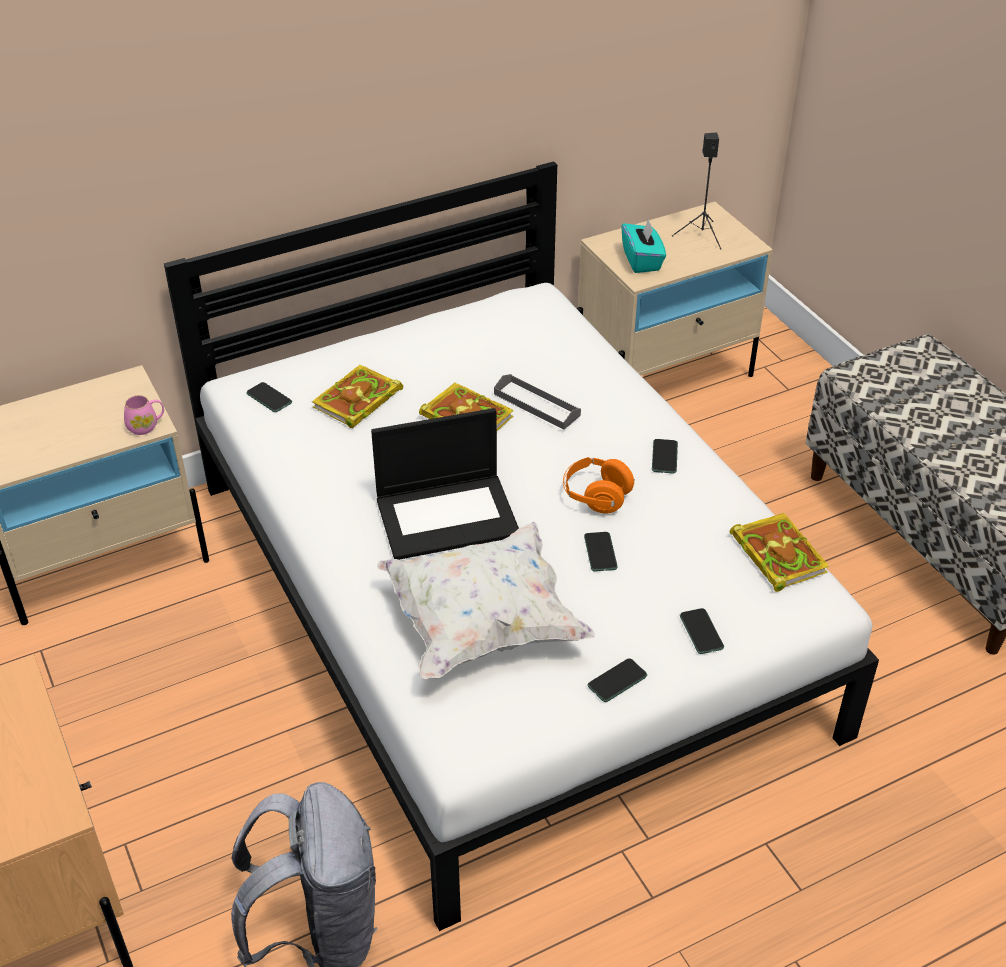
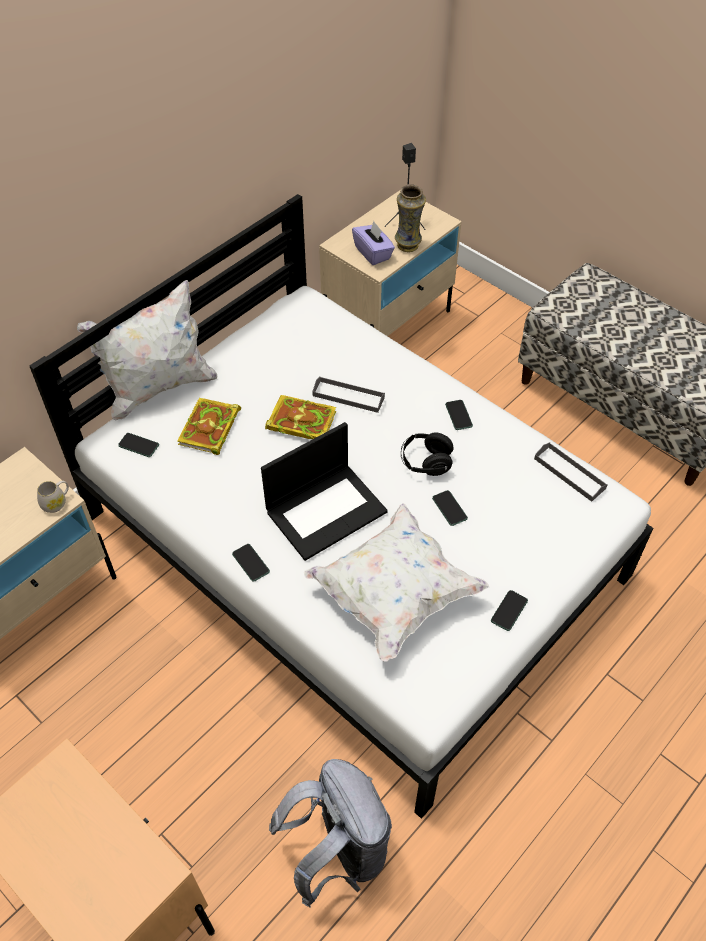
camera: 20 degrees left, 10 degrees up
(146, 426) = (57, 502): pink mug -> white mug
(322, 347) = (159, 388): none -> white pillow
(596, 496) = (425, 462): orange headphones -> black headphones
(642, 260) = (373, 253): turquoise tissue box -> purple tissue box
(690, 261) = (408, 245): none -> vase
(701, 632) = (548, 552): phone -> phone (251, 563)
(776, 554) = (569, 473): book -> grey tray

